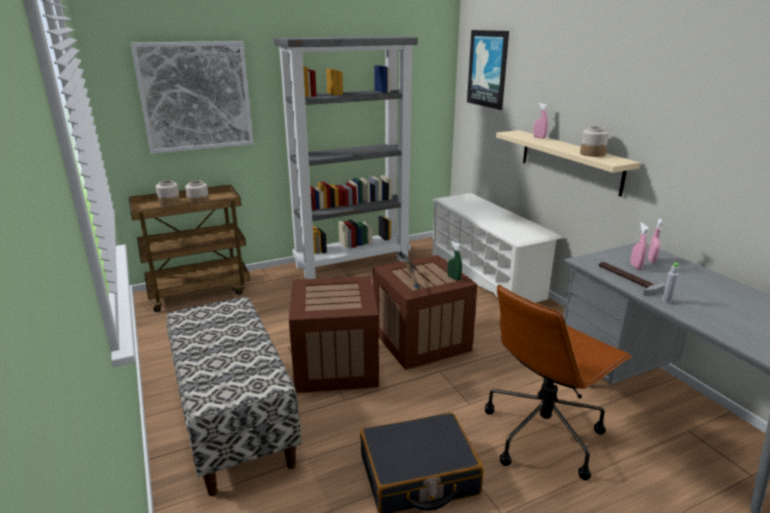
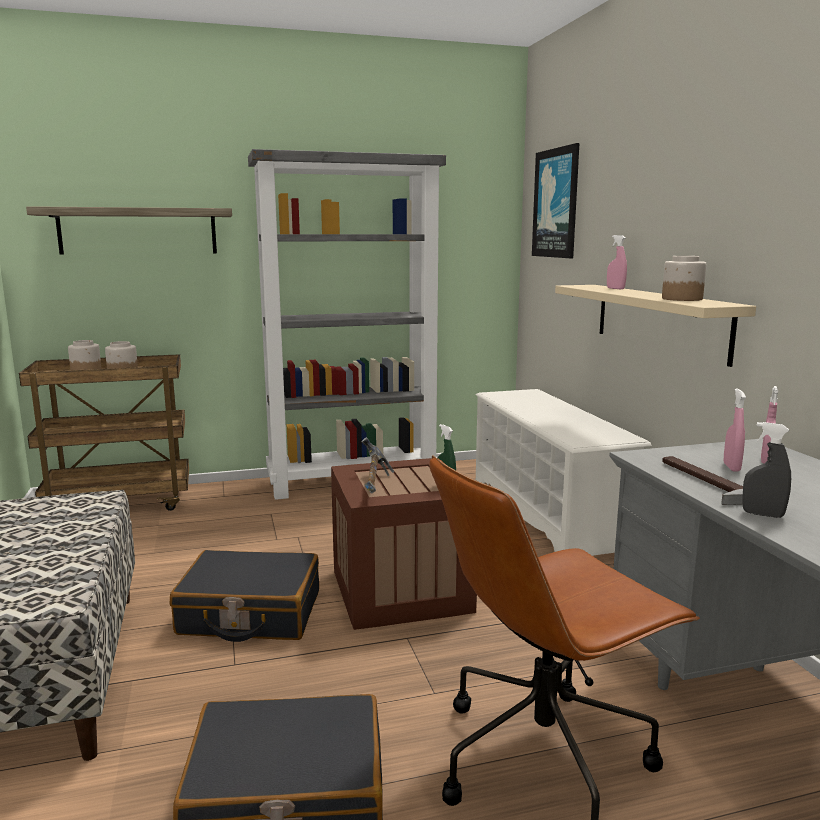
camera: 10 degrees right, 10 degrees down
(196, 96) = (138, 231): picture -> shelf
(336, 365) = (250, 613): crate -> black suitcase
(666, 301) = (763, 514): grey bottle -> grey spray bottle

